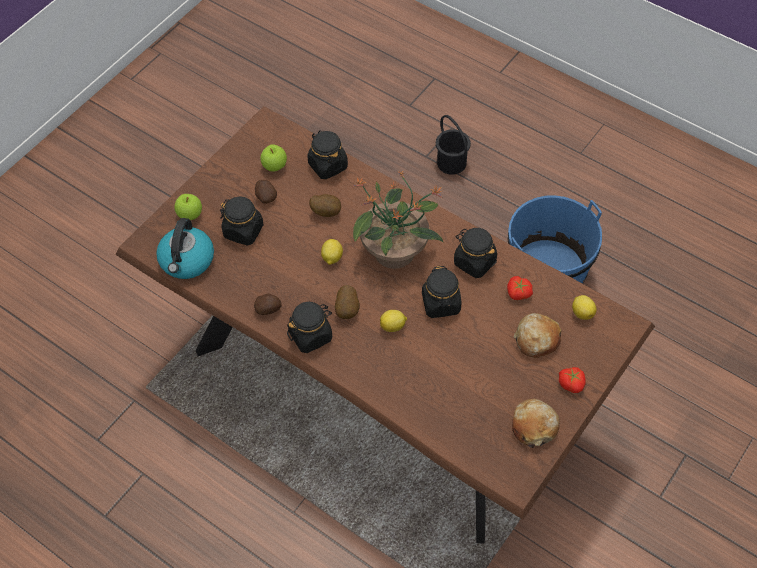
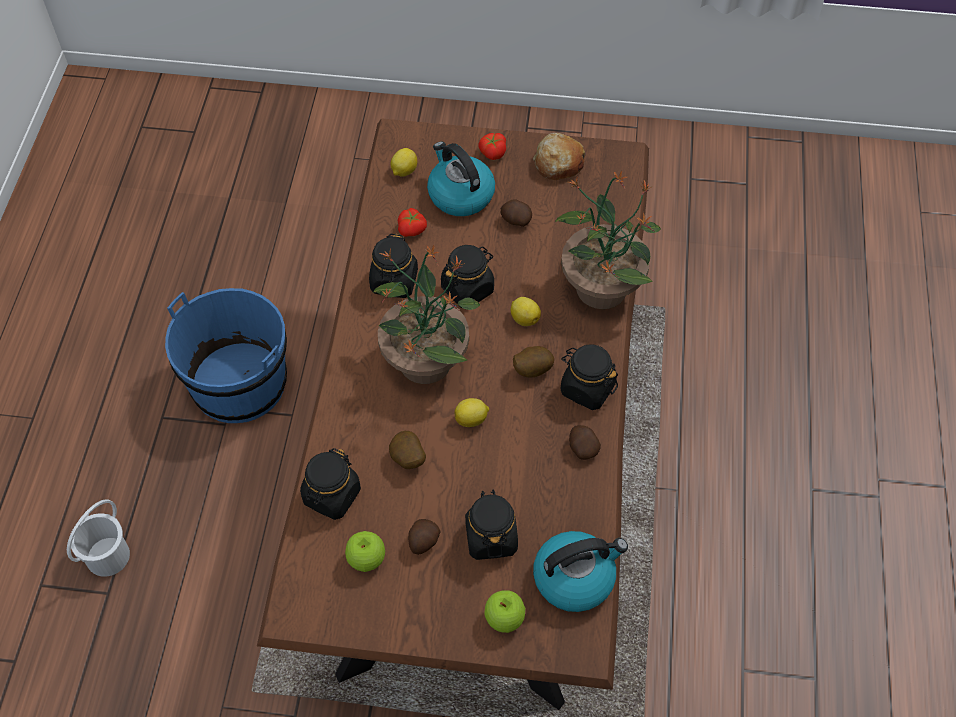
camera: 120 degrees left, 0 degrees up
(391, 391) = (601, 287): none -> potted plant
(452, 162) = (107, 556): black bucket -> white bucket
(489, 365) = (515, 220): none -> potato
(536, 339) = (460, 195): bread -> kettle

